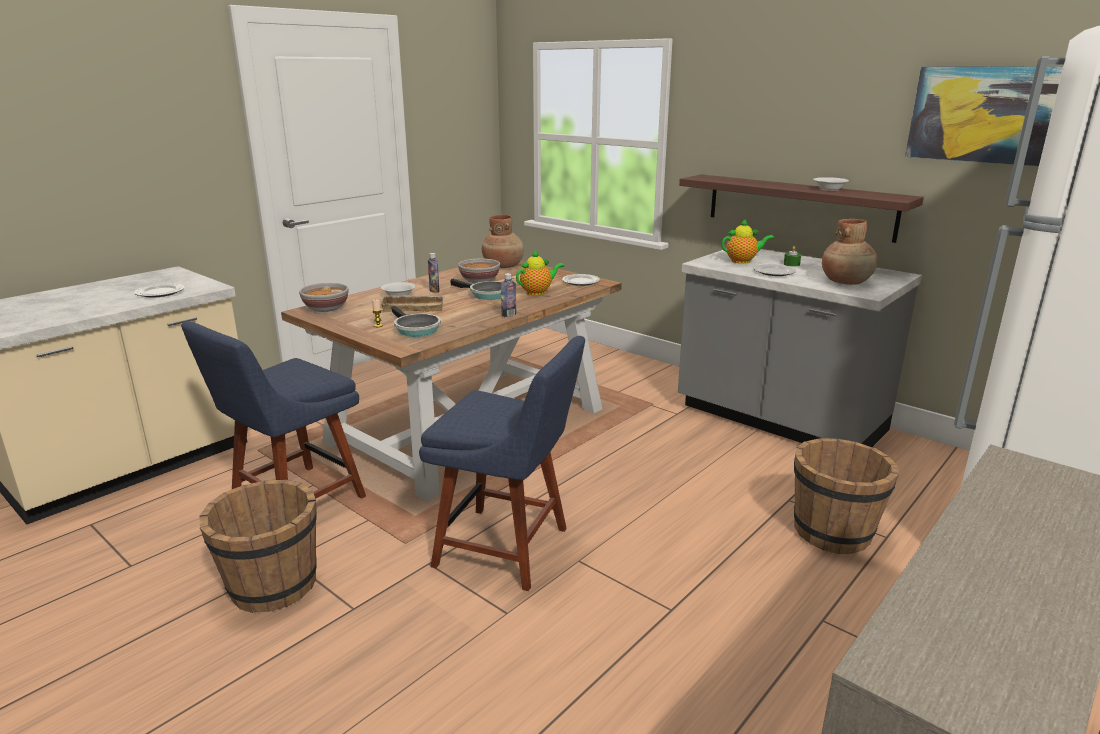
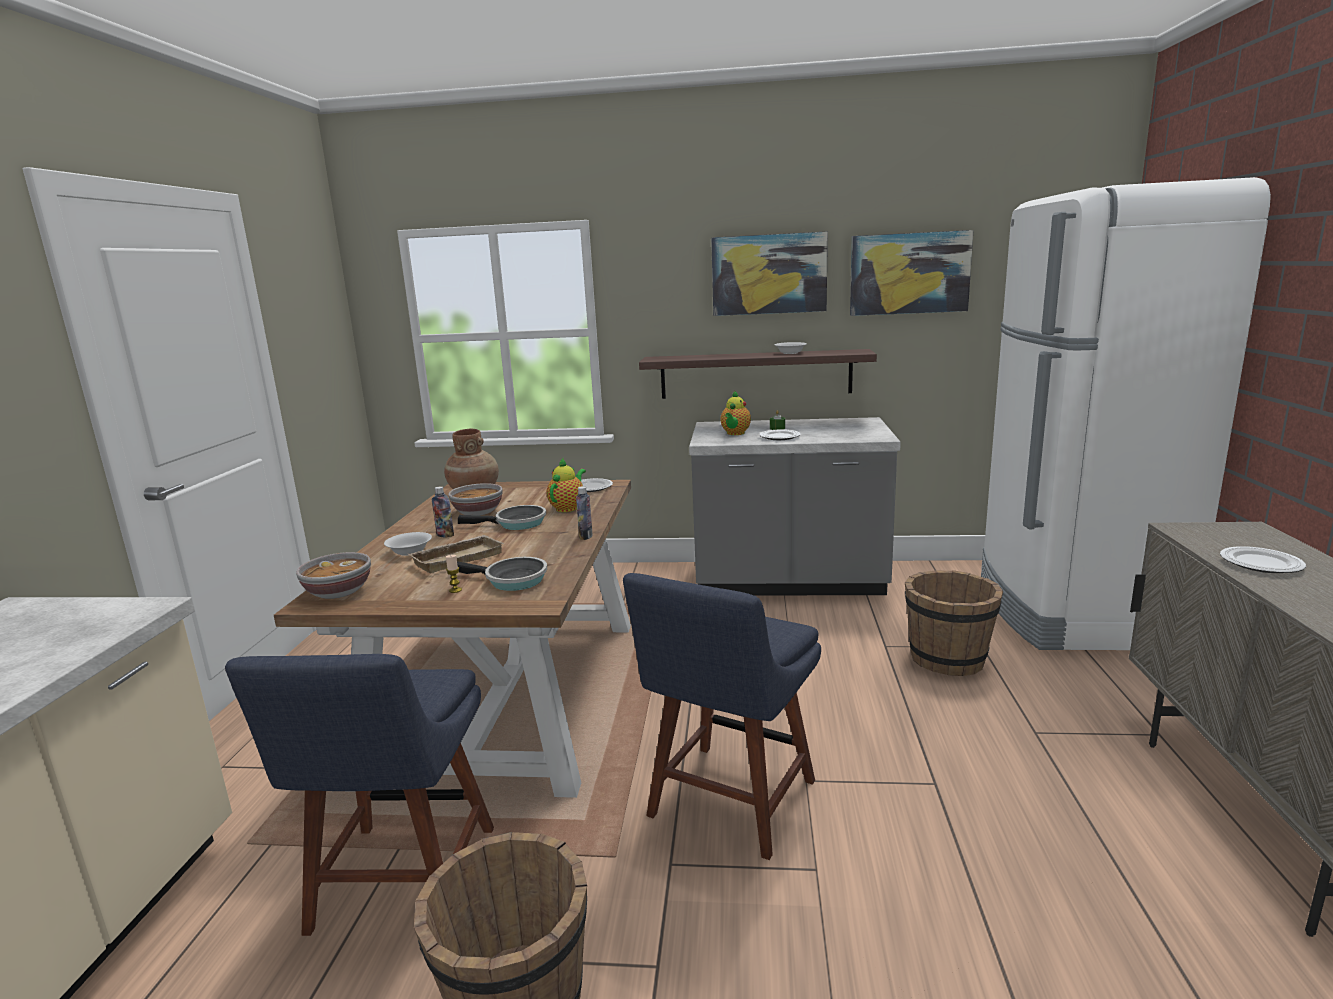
camera: 35 degrees left, 5 degrees down
(160, 292) = (64, 640): plate -> plate (1260, 564)
(508, 548) = (728, 803): blue chair -> blue chair turned 135 degrees clockwise
(743, 261) = (735, 433): teapot -> teapot turned 150 degrees clockwise
(827, 103) = (769, 274): none -> picture
(846, 282) = (847, 433): brown vase -> none

